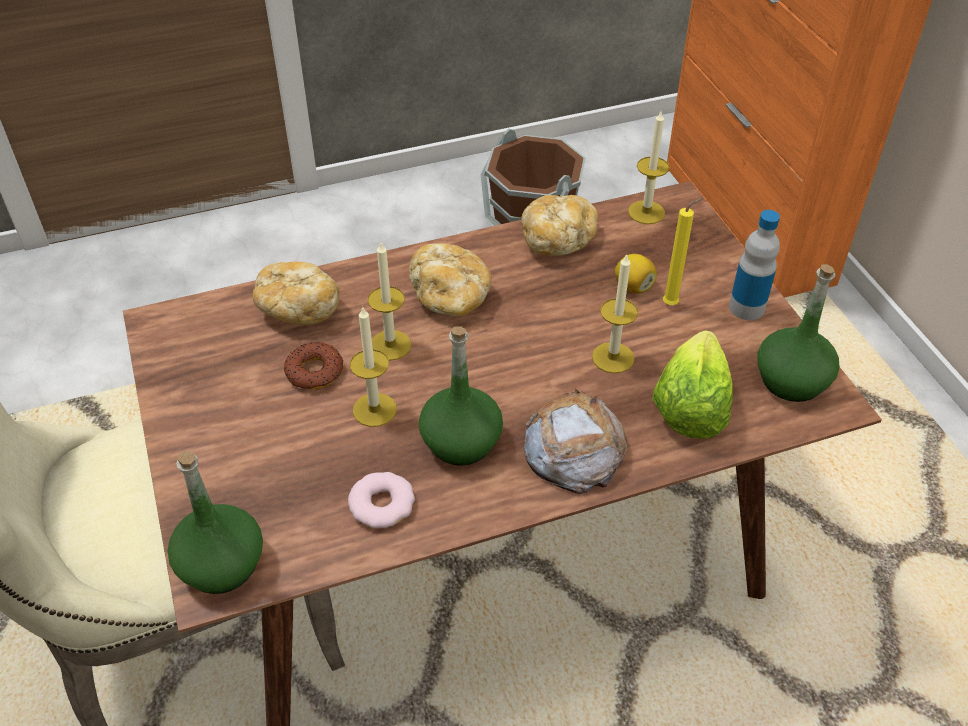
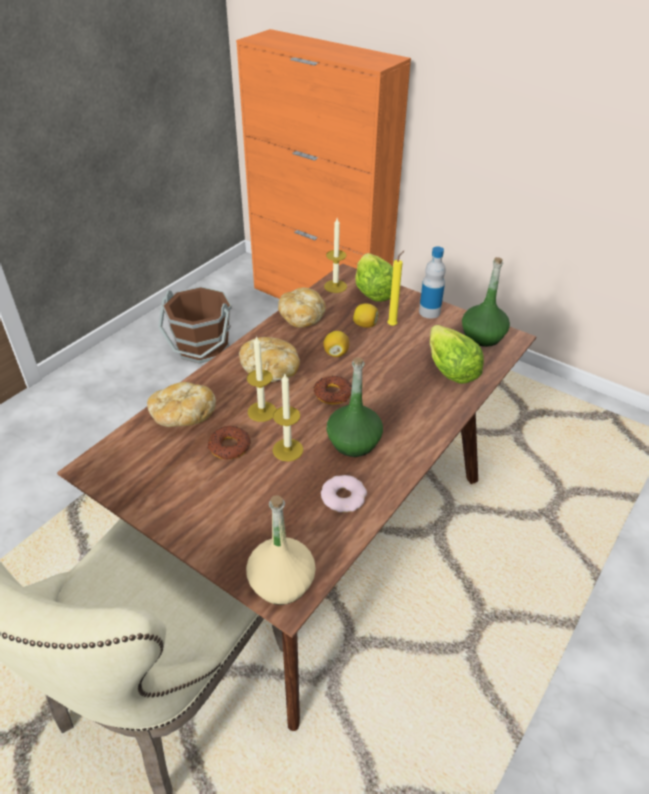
camera: 35 degrees left, 5 degrees down
(222, 564) = (282, 582): green bottle -> beige bottle
(497, 364) = (333, 394): none -> donut
(554, 309) = (336, 353): none -> lemon
(573, 448) = (415, 416): bread -> none
(613, 357) = (390, 363): candle -> none
(693, 240) = (372, 291): none -> lettuce

